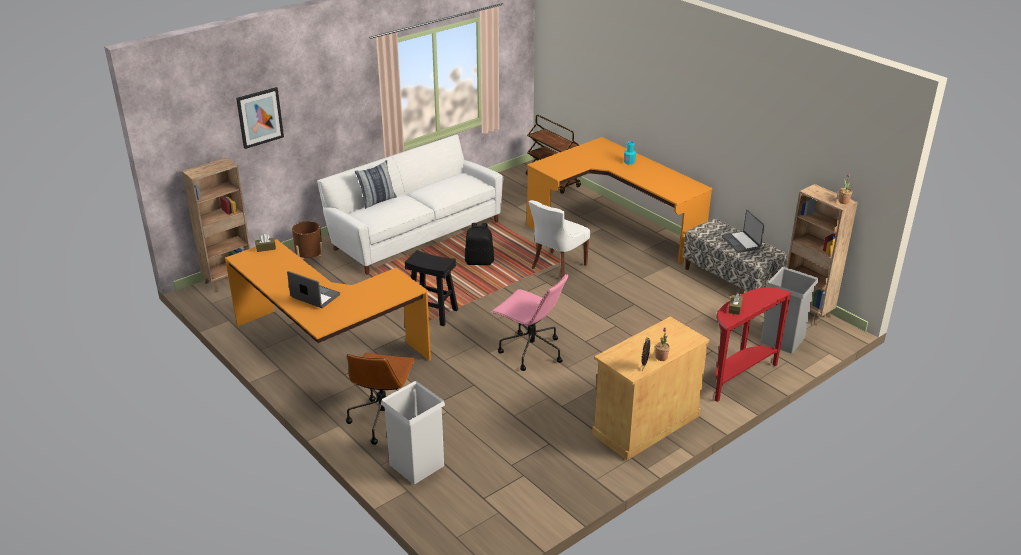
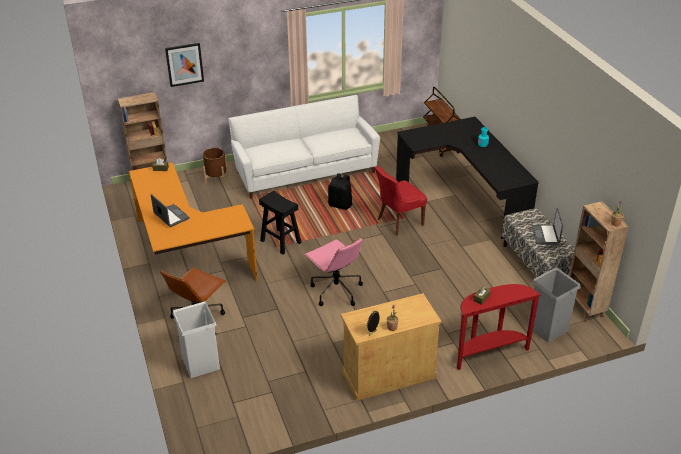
camera: 20 degrees right, 5 degrees up
(377, 201) = (273, 141): pillow -> none
(557, 267) = (398, 222): white chair -> red chair
(614, 229) = (465, 197): orange desk -> black desk

